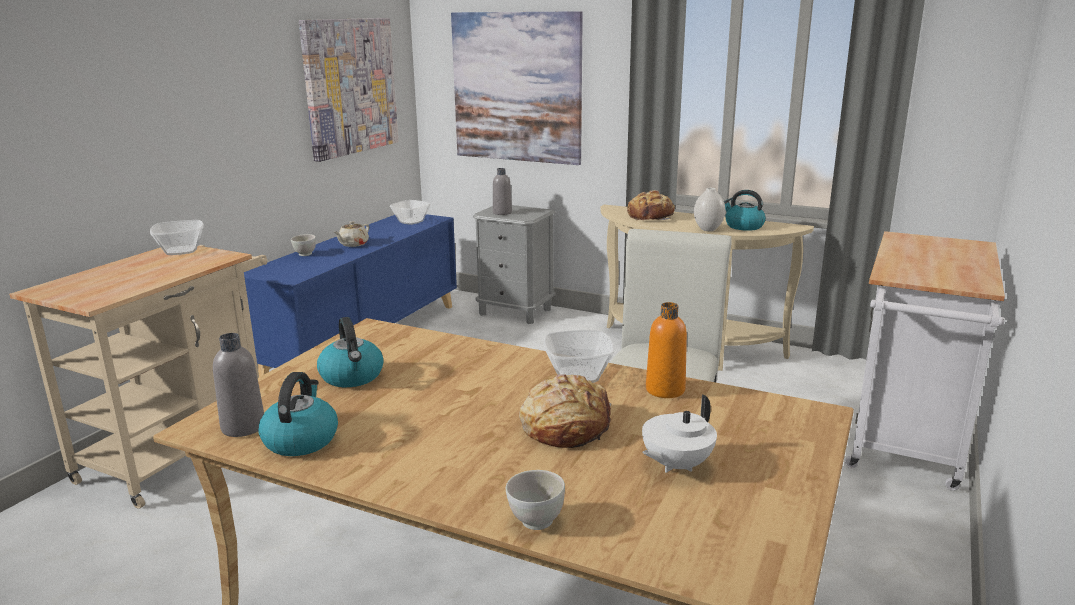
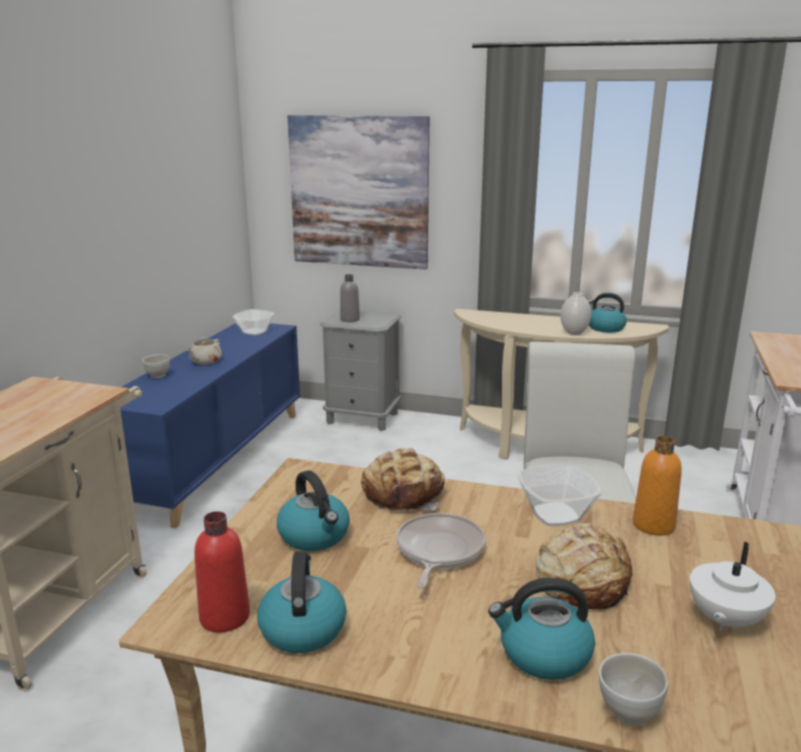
camera: 10 degrees left, 0 degrees up
(180, 251) = (42, 387): bowl -> none
(243, 427) = (224, 617): grey bottle -> red bottle
(350, 86) = (189, 194): picture -> none
(452, 395) = (438, 551): none -> frying pan
(491, 475) = (543, 654): none -> kettle
(651, 216) = (510, 320): bread -> bread (404, 494)

